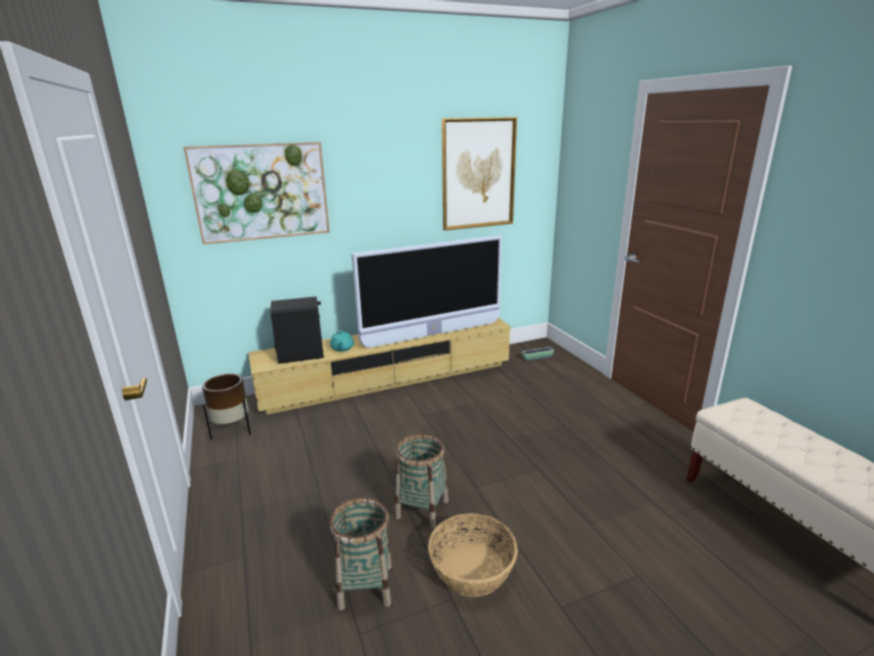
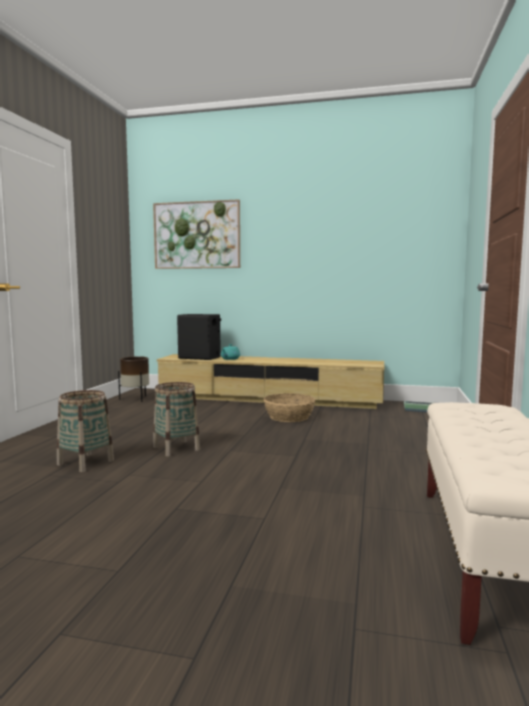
camera: 35 degrees right, 15 degrees down
(433, 334) = (307, 362): television -> none
(471, 568) = (155, 476): basket -> basket (289, 417)
(478, 174) = (374, 226): picture -> none

